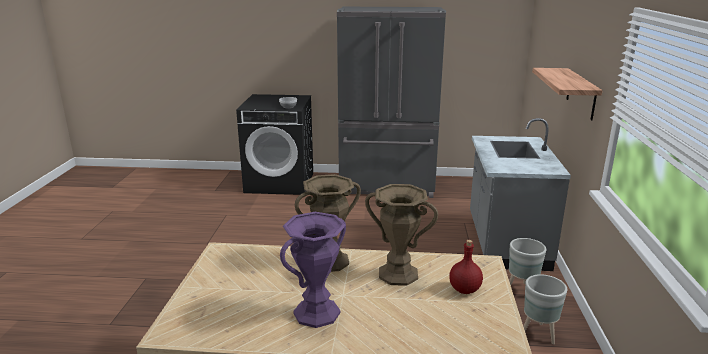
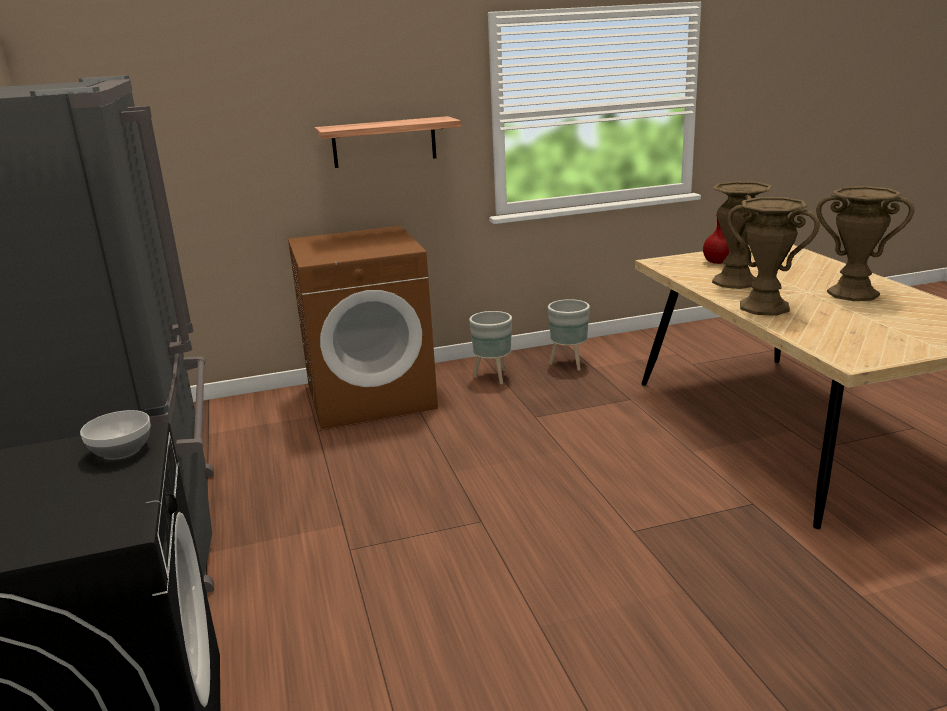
camera: 110 degrees left, 0 degrees up
(316, 313) = (852, 294): purple vase -> brown vase
(505, 242) = (371, 396): grey counter -> brown washing machine

